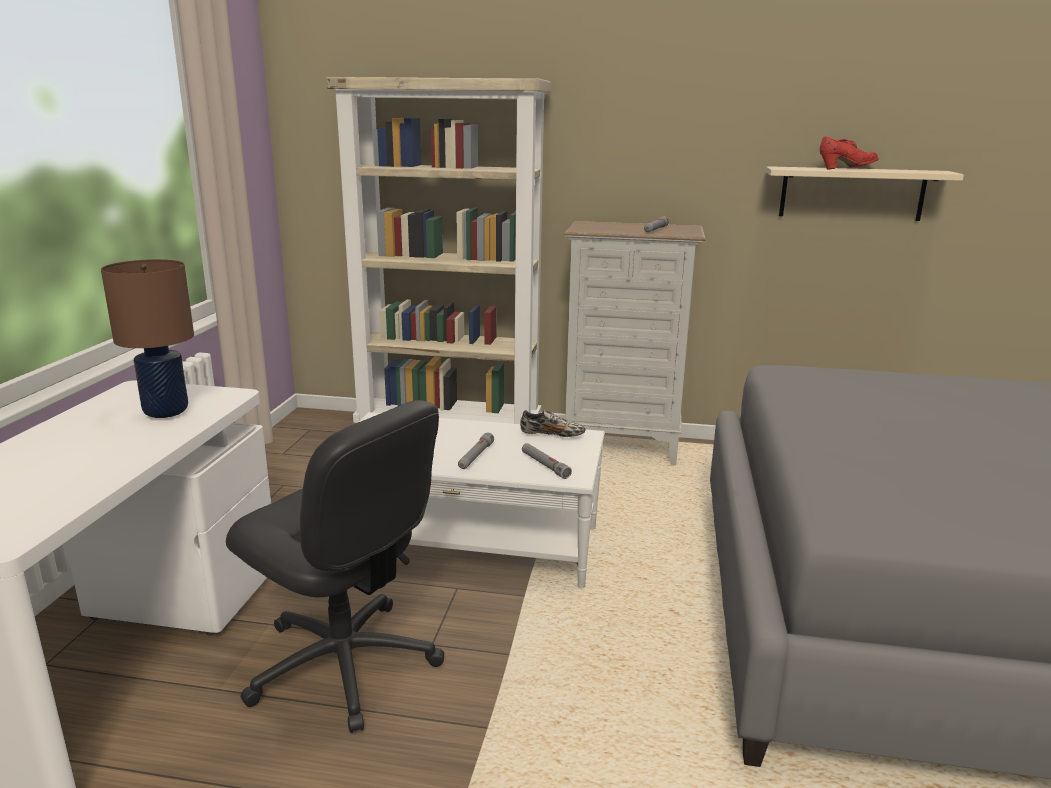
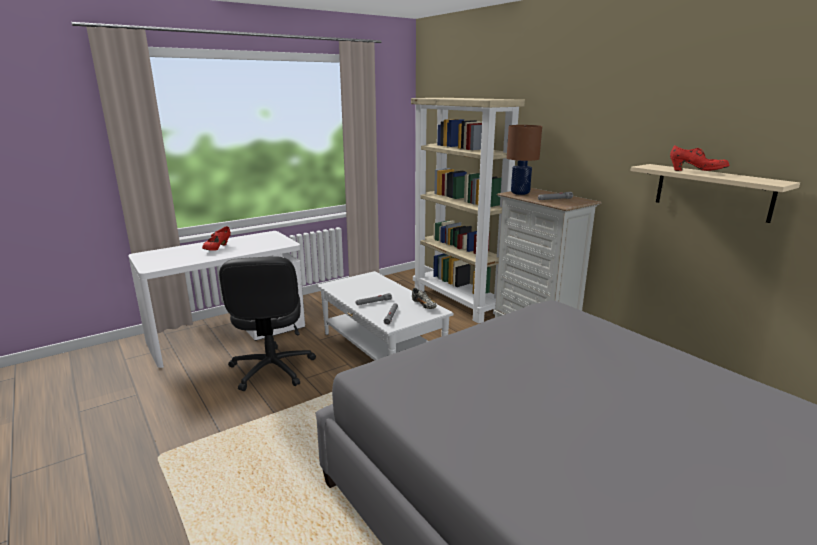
camera: 45 degrees right, 0 degrees up
(83, 447) = (217, 248): none -> red shoe
(167, 414) = (258, 245): brown table lamp -> brown table lamp (520, 194)

